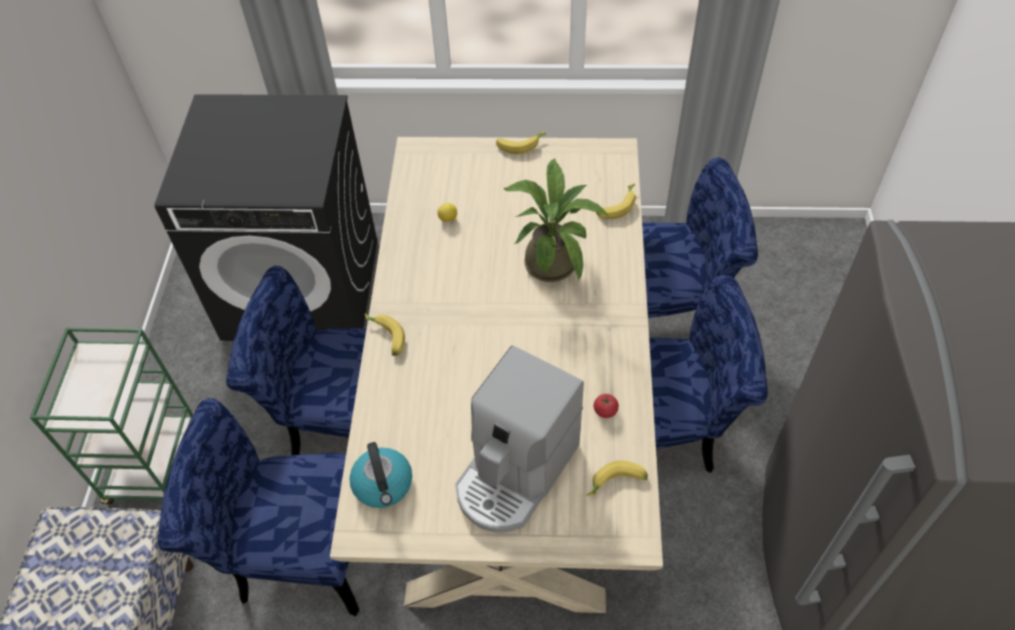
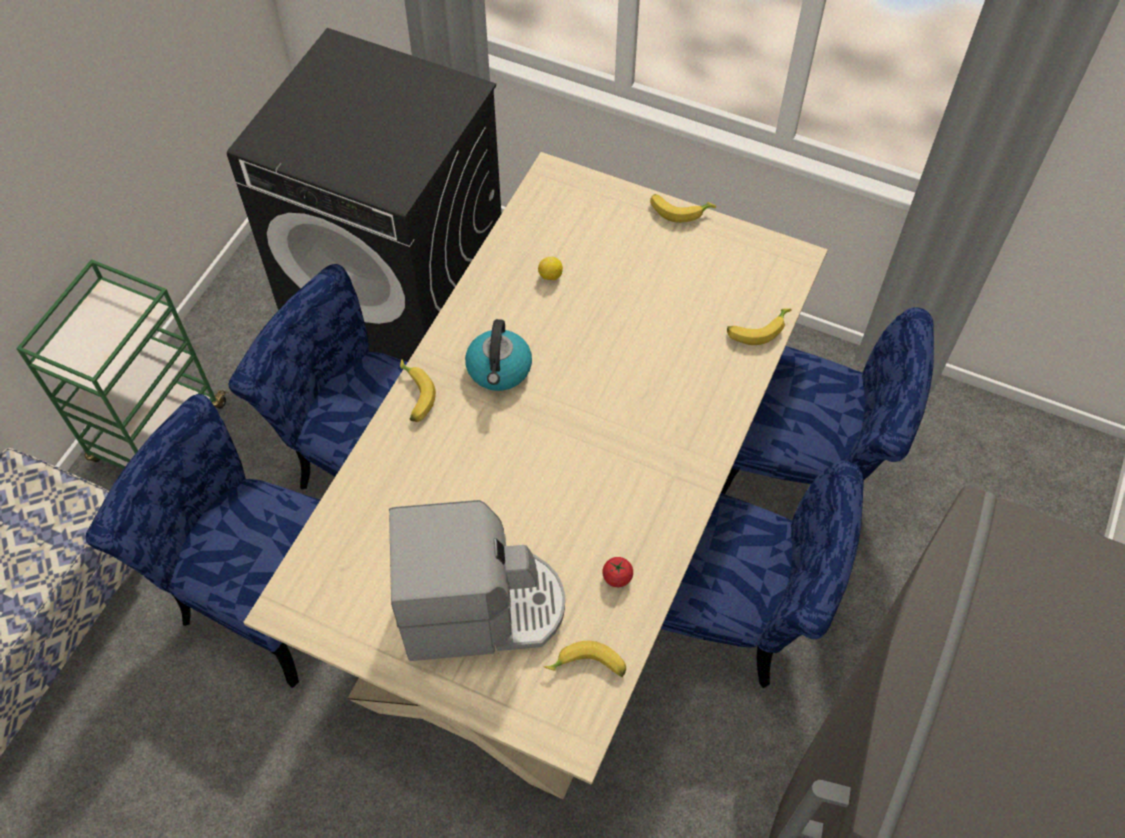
camera: 20 degrees right, 5 degrees up
(383, 485) = (334, 566): kettle -> kettle (499, 369)
(515, 473) = (481, 609): coffee machine -> coffee machine turned 150 degrees counterclockwise
(552, 259) = (647, 370): potted plant -> none

